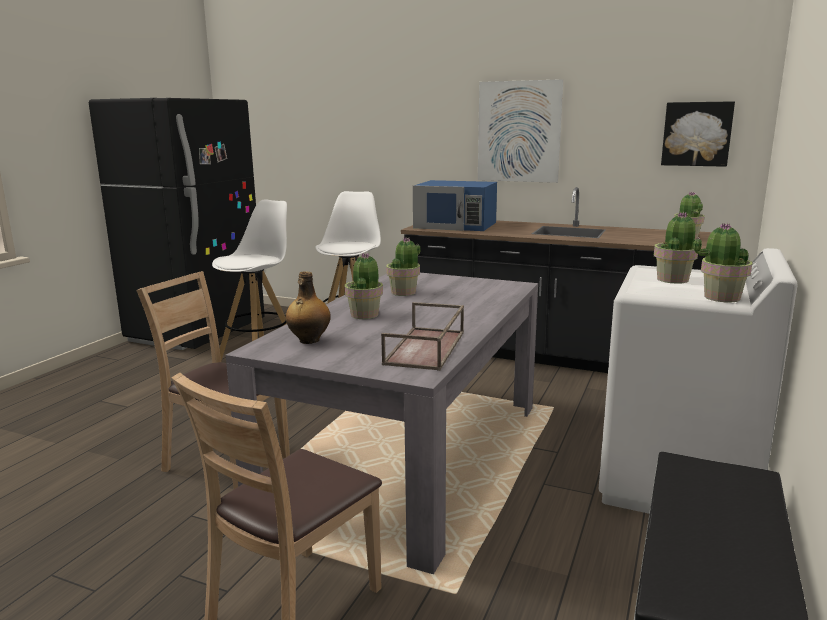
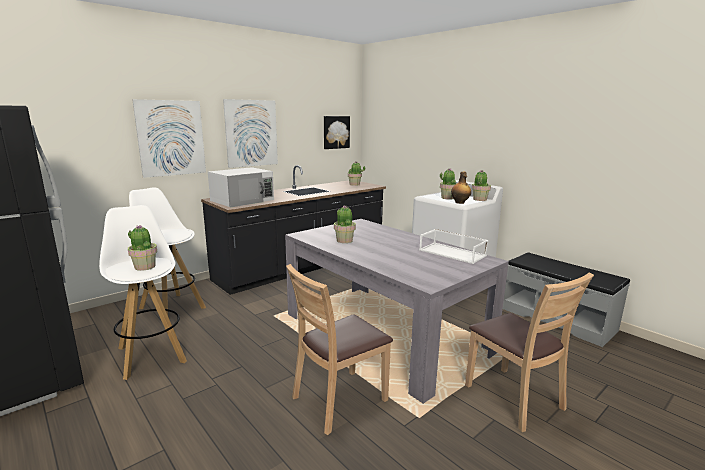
camera: 65 degrees left, 0 degrees up
(309, 340) = (421, 272): bottle -> bottle (460, 202)
(365, 315) = (381, 254): potted plant -> potted plant (145, 267)
(410, 135) = (171, 138): none -> picture
(426, 348) = (453, 253): brown tray -> white tray
(456, 225) = (243, 200): blue microwave -> white microwave

